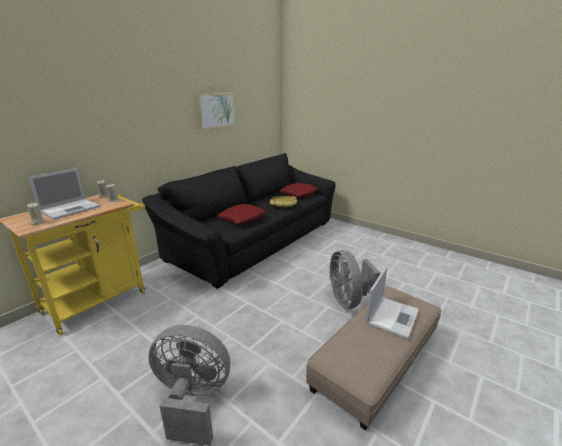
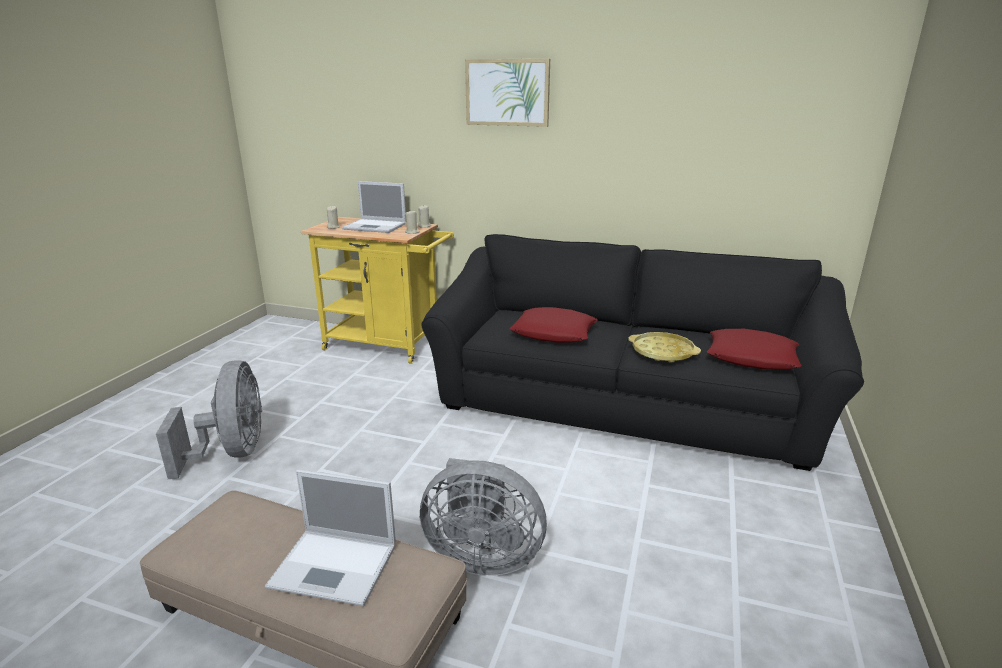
camera: 70 degrees right, 0 degrees up
(216, 110) = (654, 134): picture -> picture (507, 92)
(348, 300) = (482, 555): grey fan -> grey fan turned 135 degrees counterclockwise

